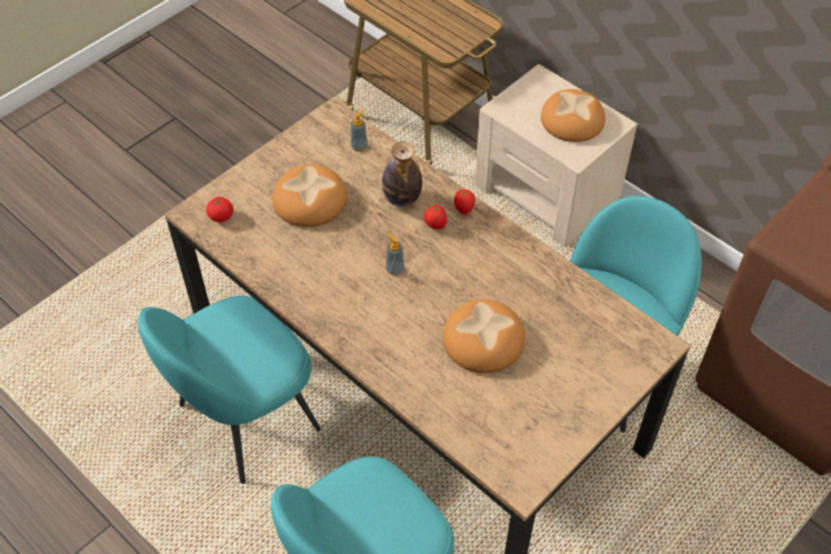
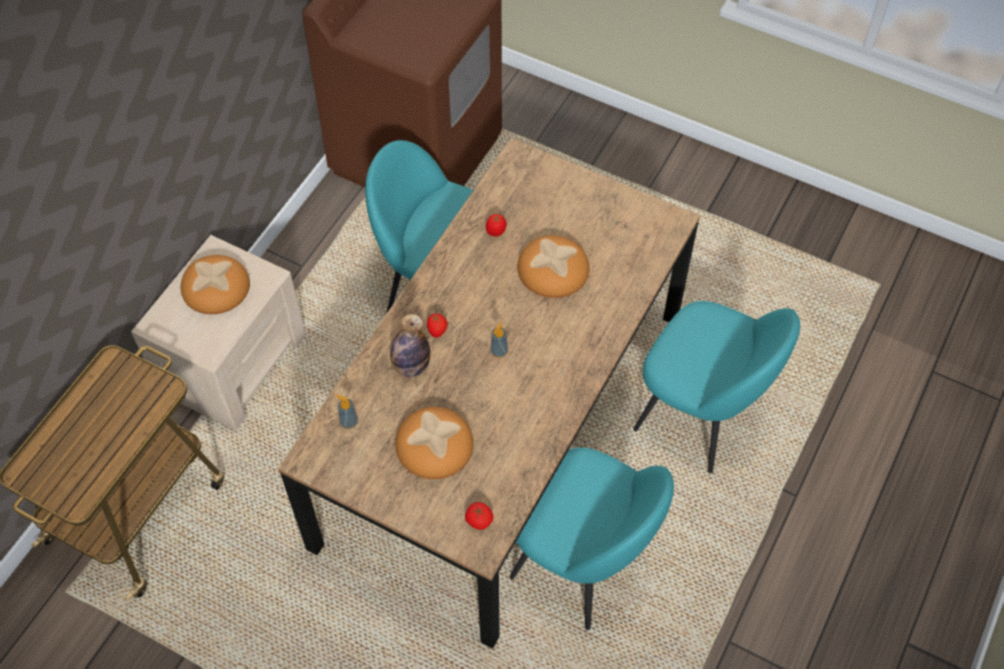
camera: 105 degrees left, 5 degrees up
(464, 209) = (410, 313): tomato -> tomato (496, 232)

